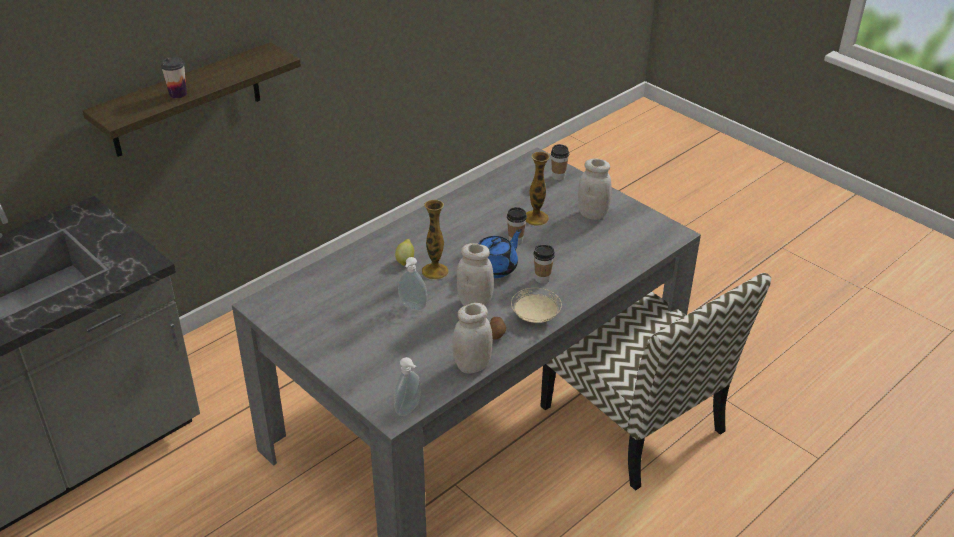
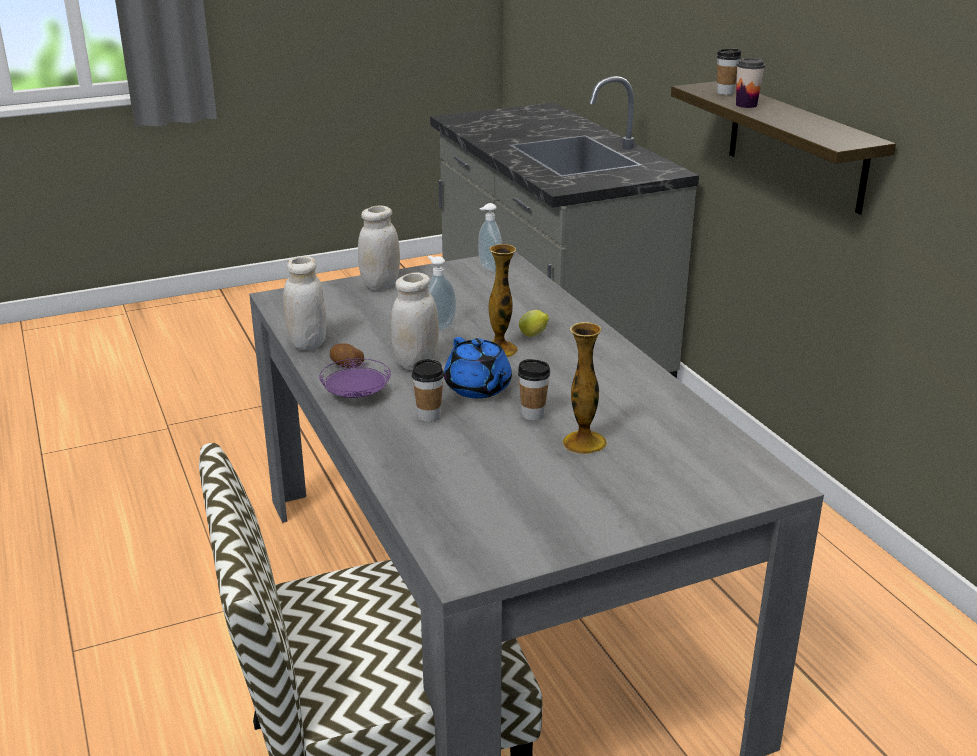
camera: 110 degrees right, 10 degrees down
(409, 410) = (277, 305): soap dispenser -> soap dispenser (488, 269)
(535, 316) = (356, 395): beige plate -> purple plate
(558, 176) = (706, 492): cup -> cup (725, 93)
(592, 214) = (569, 497): white jar -> white jar (380, 285)

